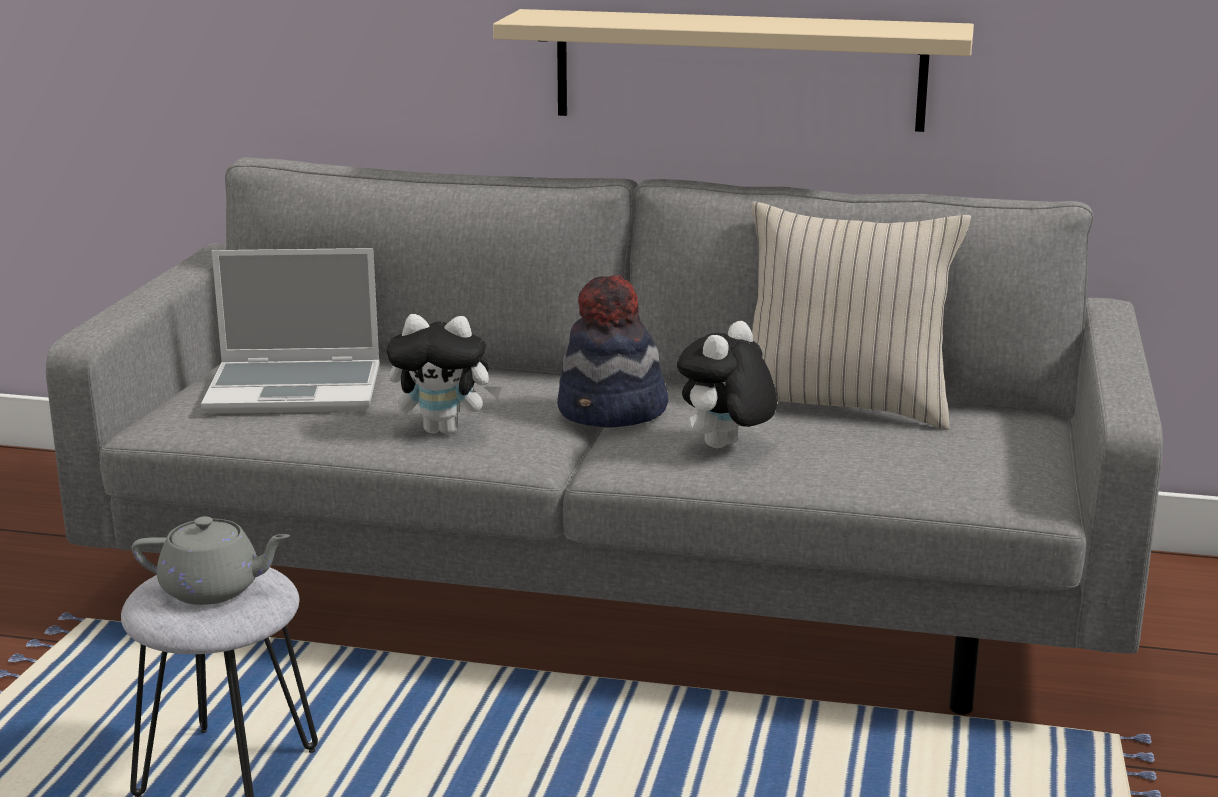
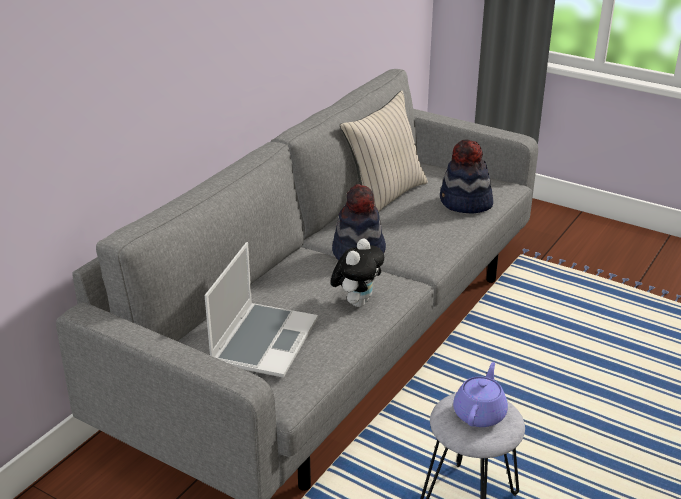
camera: 70 degrees left, 10 degrees up
(213, 589) = (480, 413): grey teapot -> purple teapot
(725, 447) = (423, 233): plush toy -> none
(739, 69) = (268, 64): beige shelf -> none
(889, 467) = (465, 203): none -> hat

